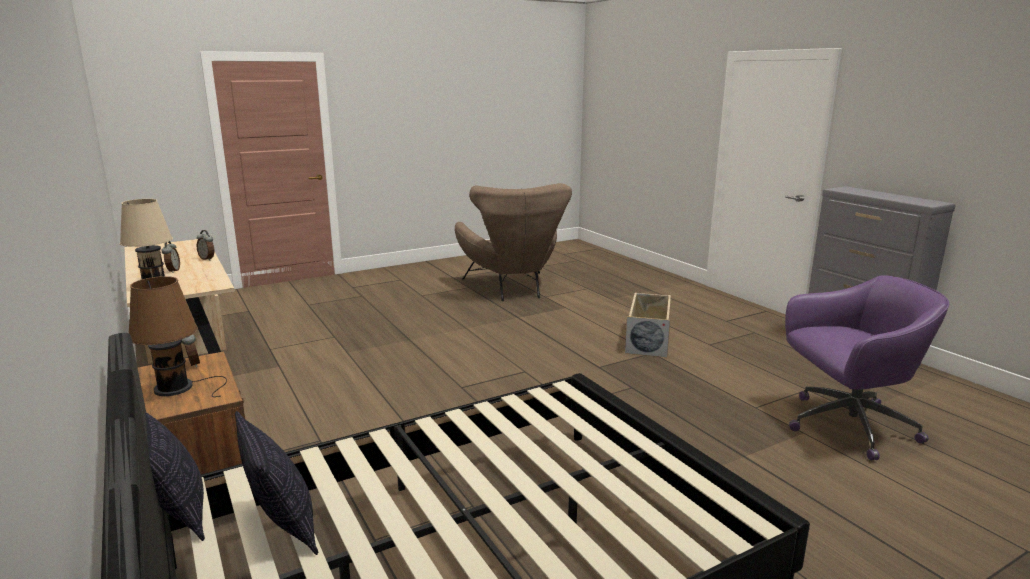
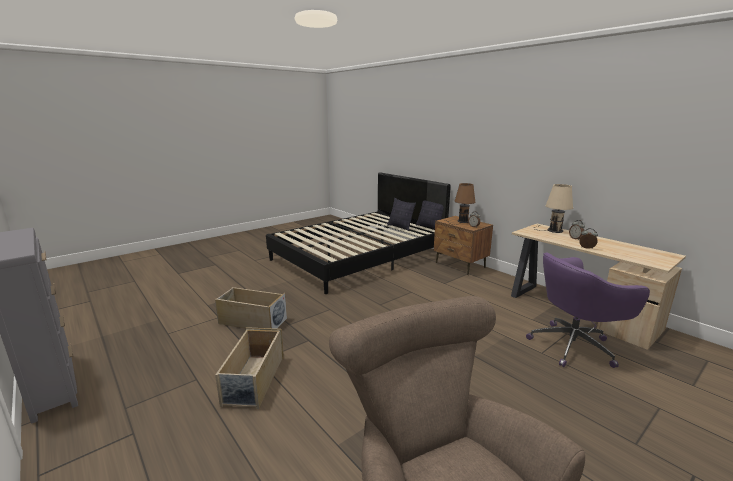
camera: 170 degrees right, 0 degrees up
(693, 396) = (252, 321): none -> beige storage box
(846, 426) = (178, 310): purple office chair -> purple office chair (574, 346)

